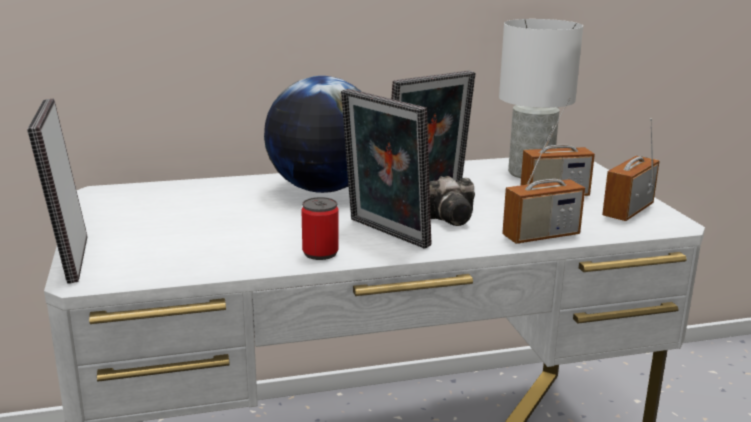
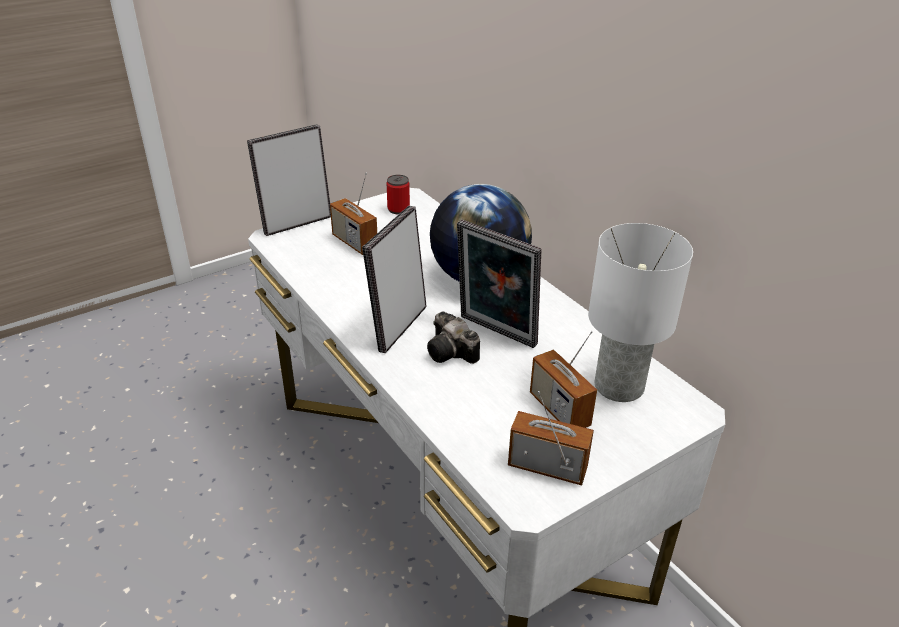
camera: 70 degrees right, 15 degrees up
(320, 253) = (347, 306): can -> can (398, 209)
(541, 236) = (440, 411): radio -> radio (354, 243)

